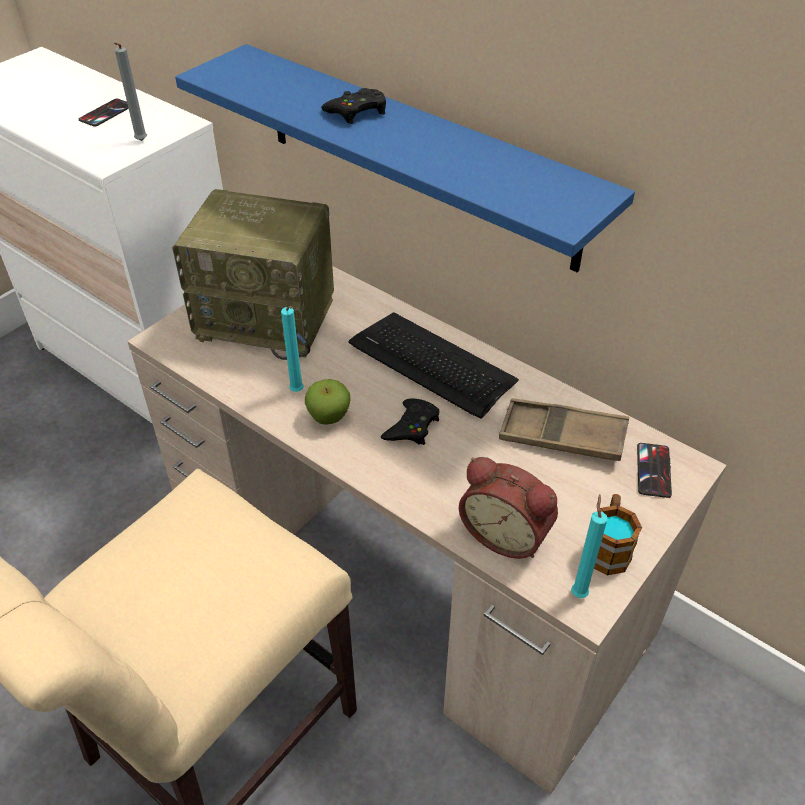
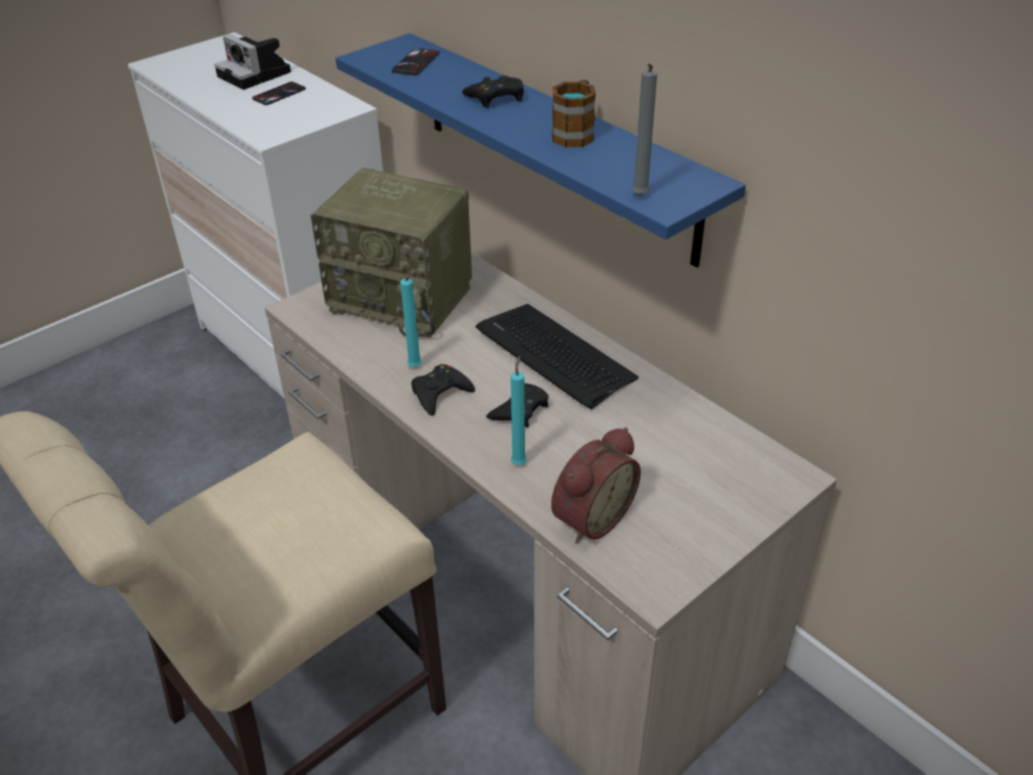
camera: 10 degrees right, 5 degrees down
(77, 93) = (256, 75): none -> camera
(140, 142) = (304, 121): grey candle -> grey candle (639, 197)
(329, 417) = (440, 393): apple -> black game controller
(506, 533) = (590, 517): alarm clock -> alarm clock turned 90 degrees counterclockwise
(562, 436) = (670, 434): brown tray -> none
(578, 592) = (649, 578): turquoise candle -> turquoise candle (519, 462)
(608, 547) = (690, 541): mug -> mug (575, 133)
(653, 470) = (757, 476): phone -> phone (416, 62)

